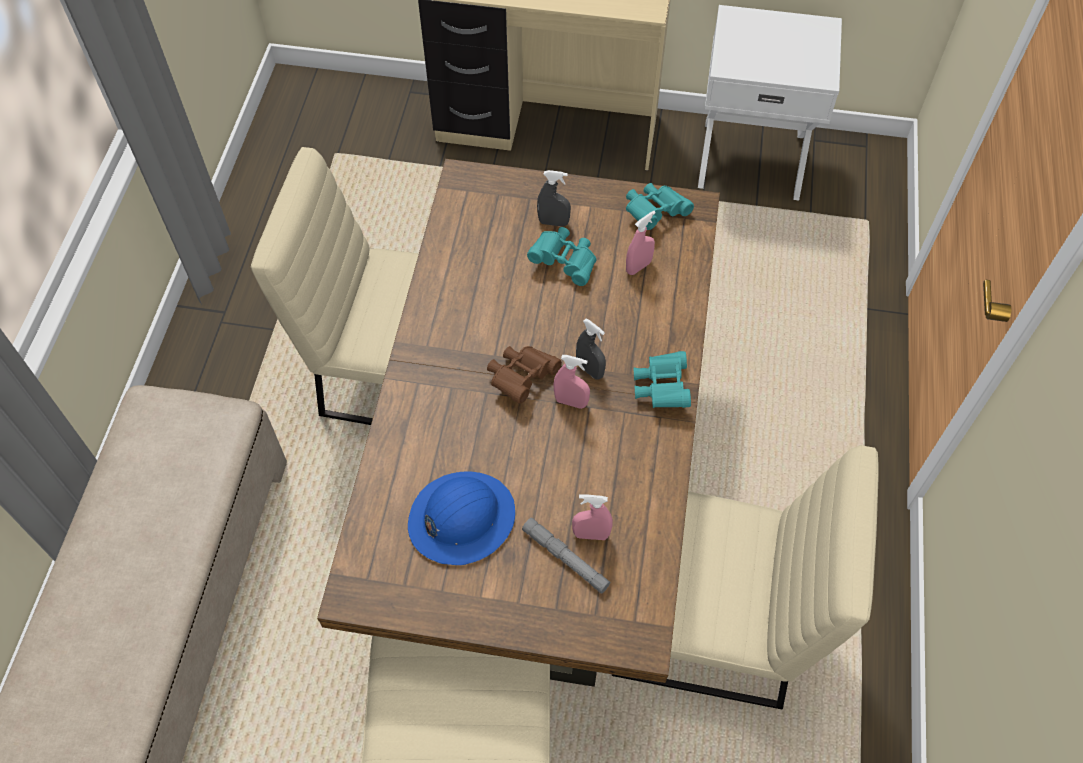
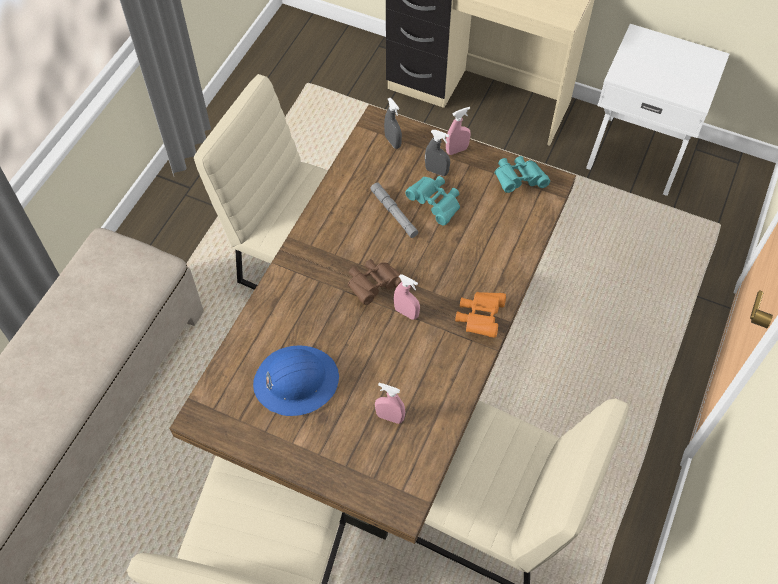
camera: 15 degrees right, 0 degrees up
(565, 558) = (365, 430): grey flashlight -> grey flashlight (394, 213)
(589, 370) = (428, 291): grey spray bottle -> grey spray bottle (392, 142)
(638, 267) = (492, 220): pink spray bottle -> pink spray bottle (457, 150)
(661, 387) = (480, 318): turquoise binoculars -> orange binoculars

